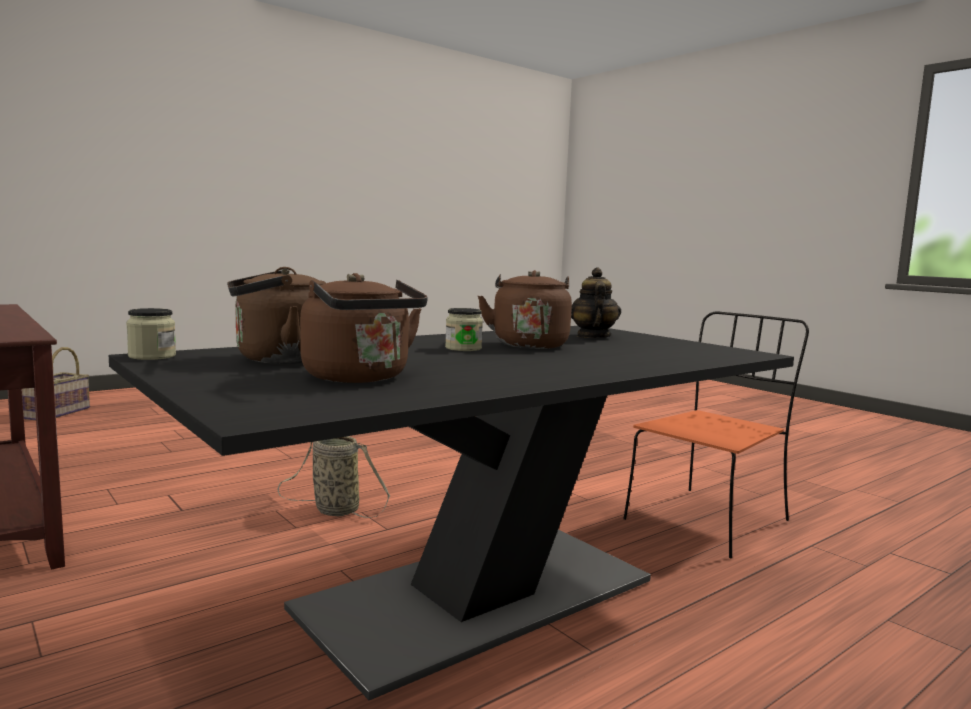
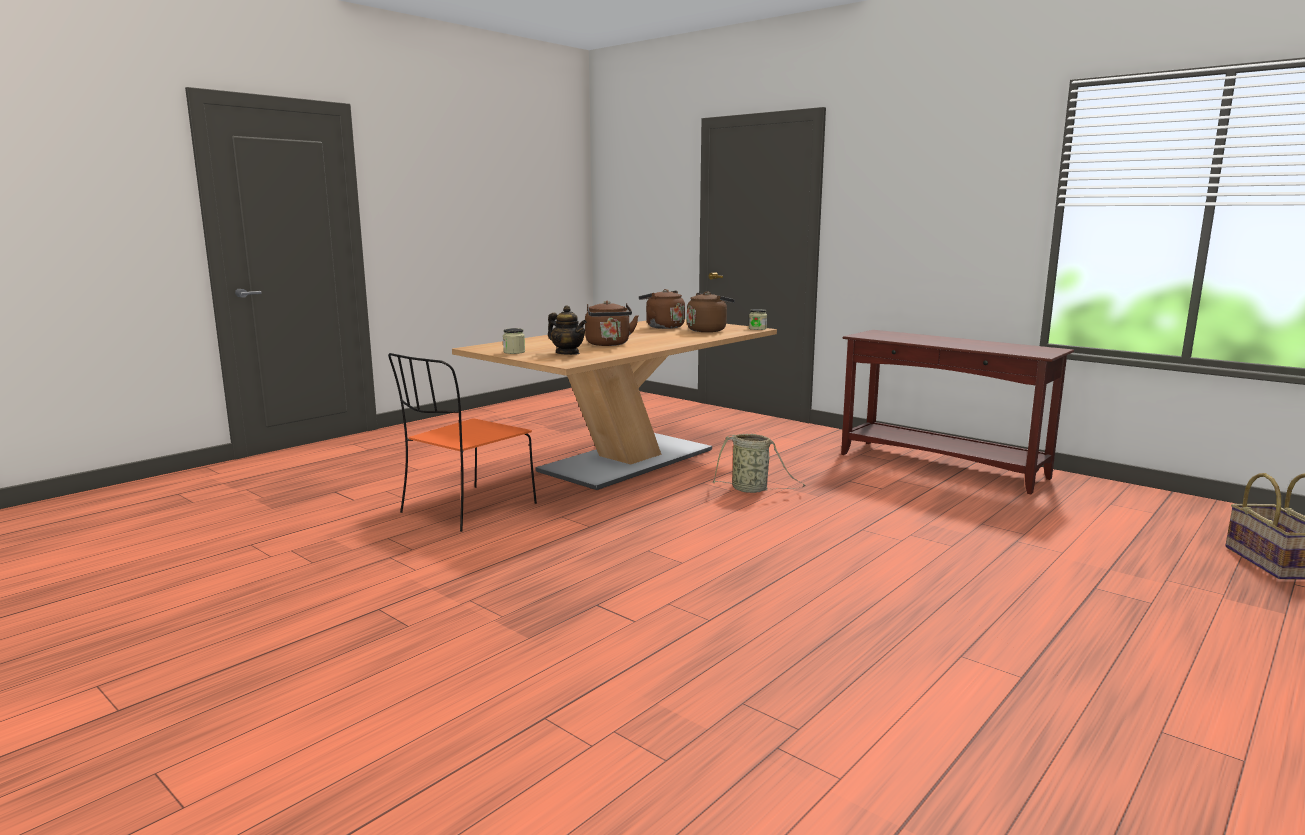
camera: 170 degrees right, 5 degrees up
(463, 348) = (641, 340): jar -> jar (514, 352)
(478, 596) = (627, 461): black dining table -> beige dining table
(592, 337) = (567, 353): teapot -> teapot turned 45 degrees counterclockwise

